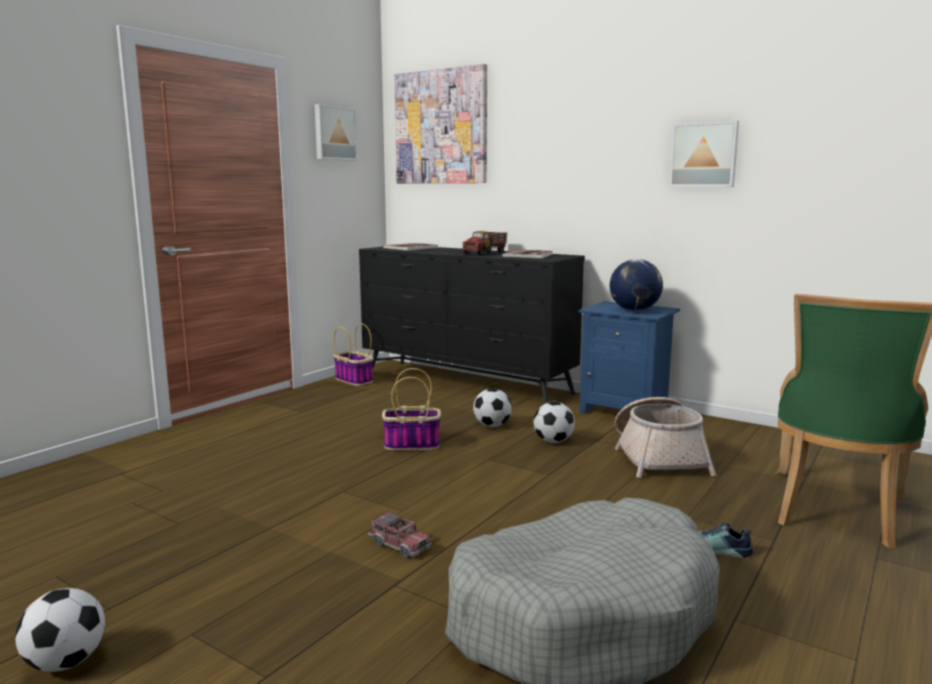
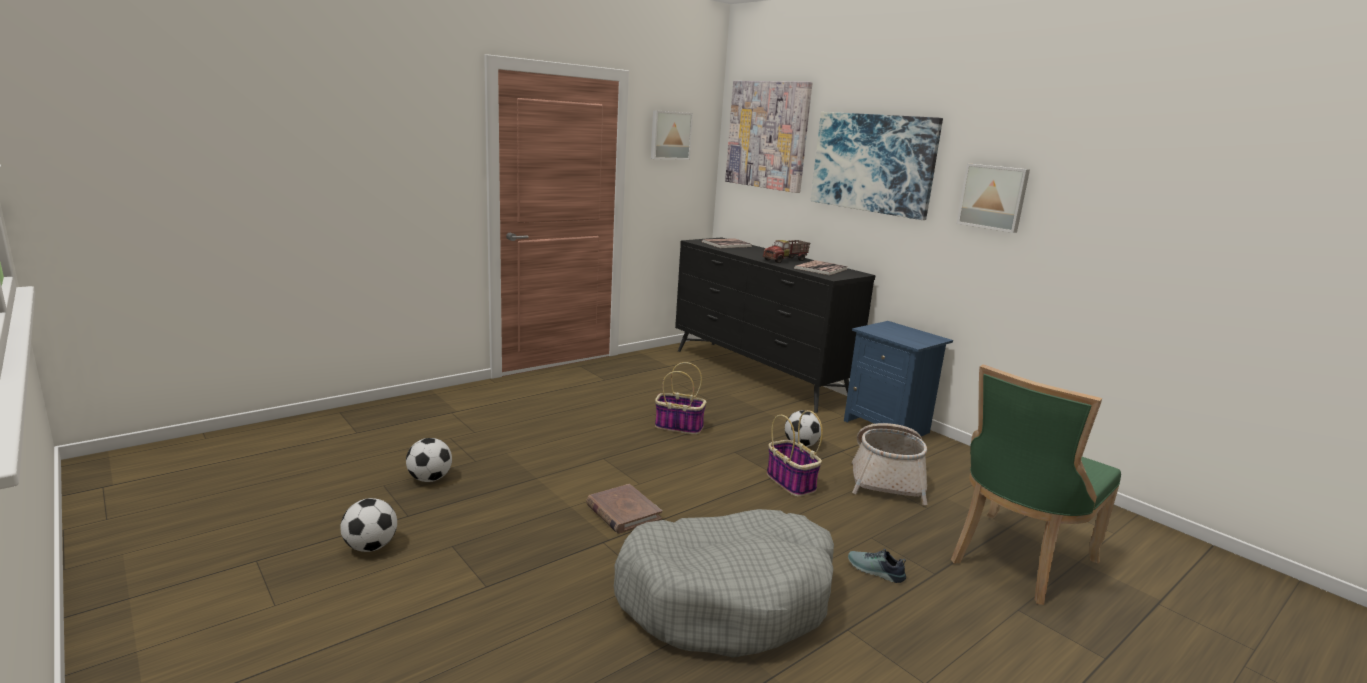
camera: 15 degrees right, 5 degrees up
(354, 380) = (663, 355): basket -> basket (791, 482)
(400, 545) = (623, 512): toy truck -> brown book
(492, 426) = (756, 420): football -> football (430, 479)
(566, 139) = (873, 163): none -> picture
(634, 310) = (904, 337): globe -> none

